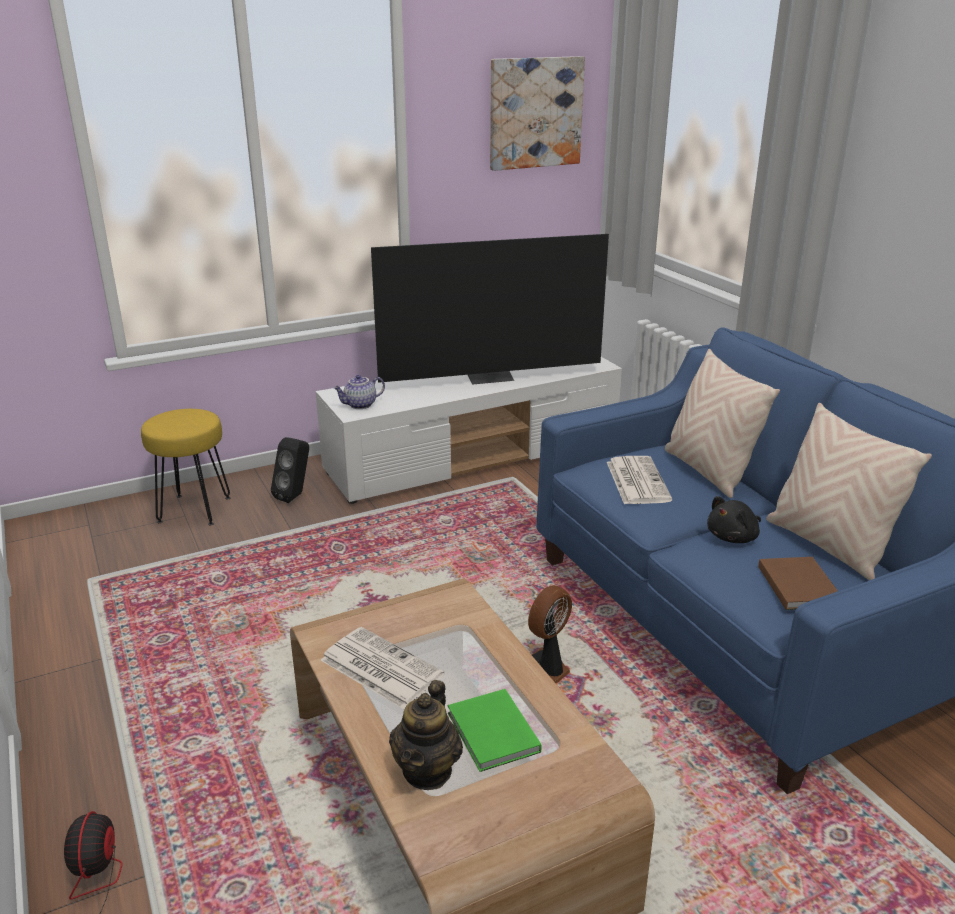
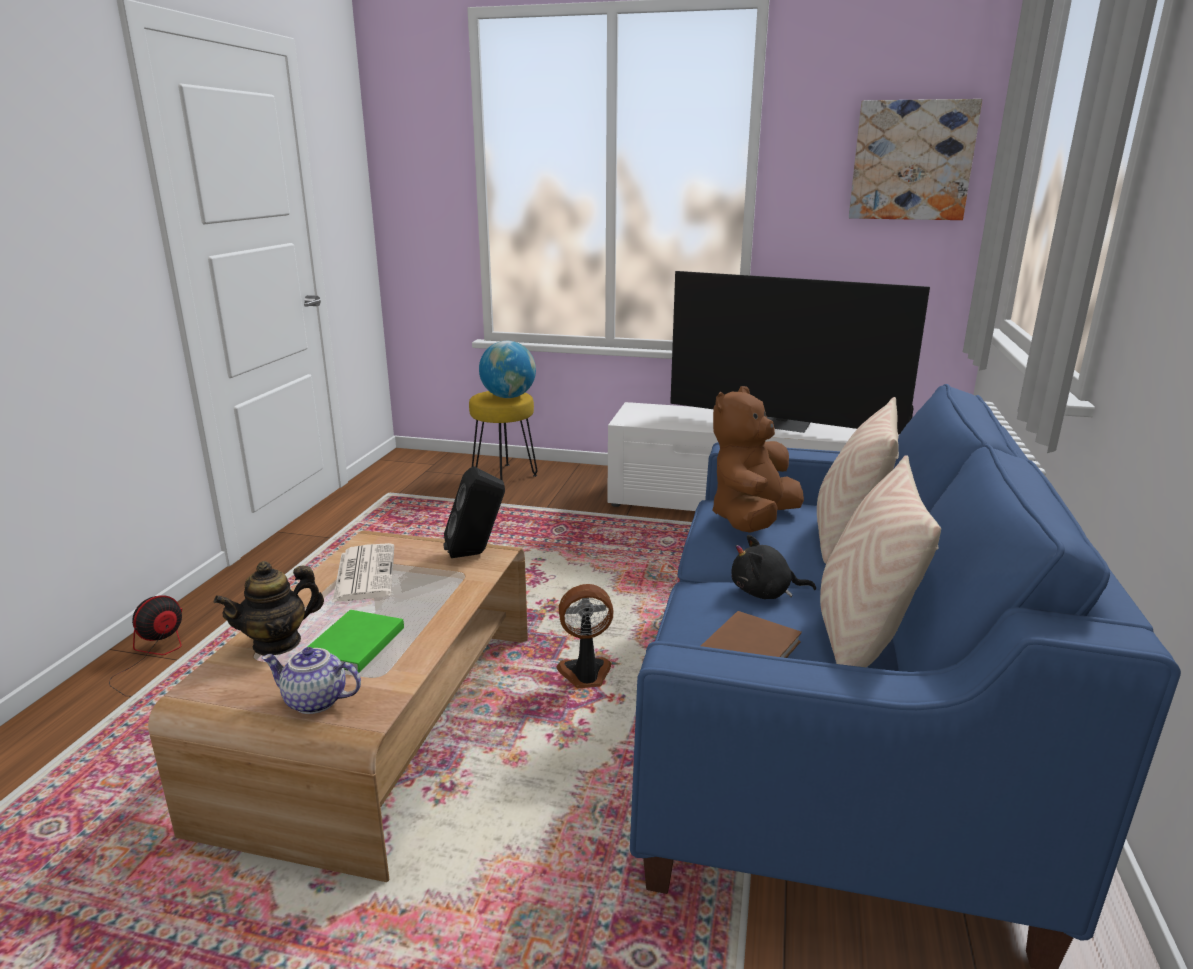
camera: 40 degrees right, 5 degrees down
(191, 420) = (508, 397): none -> globe
(295, 496) = (581, 488): black speaker -> black speaker (476, 554)
(360, 405) = (640, 418): teapot -> teapot (314, 702)
(636, 481) = (752, 521): newspaper -> brown plush toy

